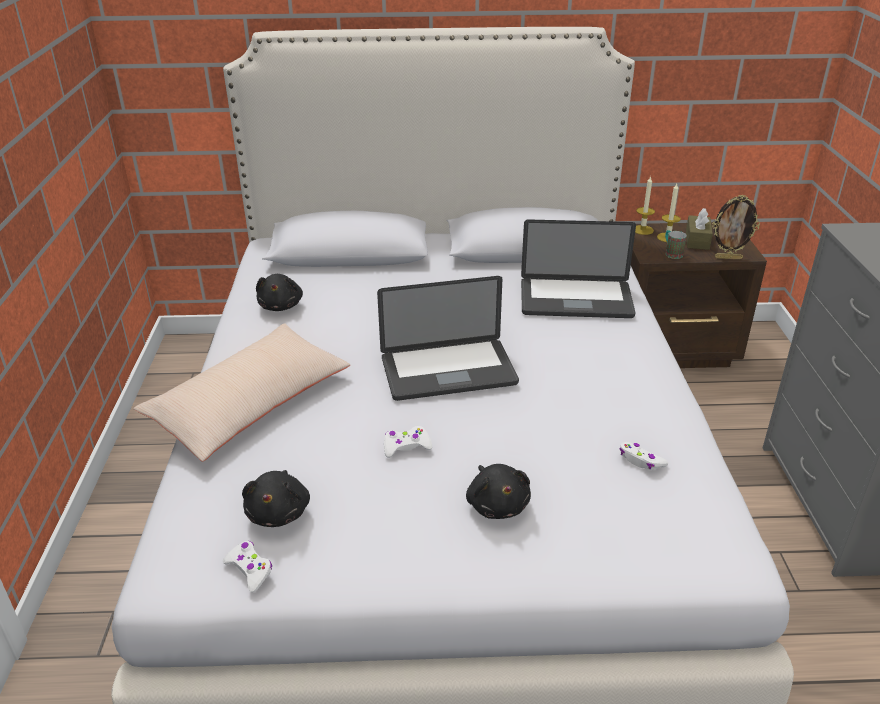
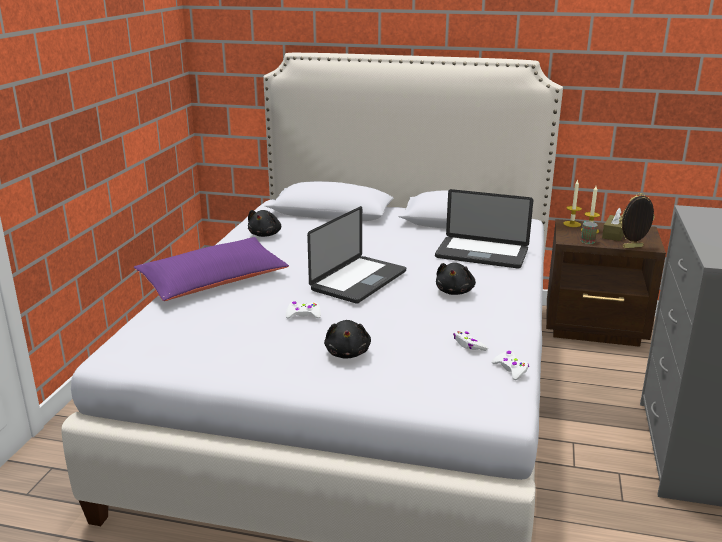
camera: 15 degrees right, 10 degrees down
(250, 404) = (214, 282): beige pillow -> purple pillow
(250, 570) = (164, 359): white game controller -> white game controller (510, 369)
(279, 512) = (199, 335): black plush toy -> black plush toy (455, 291)
(448, 371) = (359, 281): laptop -> laptop turned 60 degrees counterclockwise
(728, 258) = (633, 247): picture frame -> picture frame turned 150 degrees clockwise

